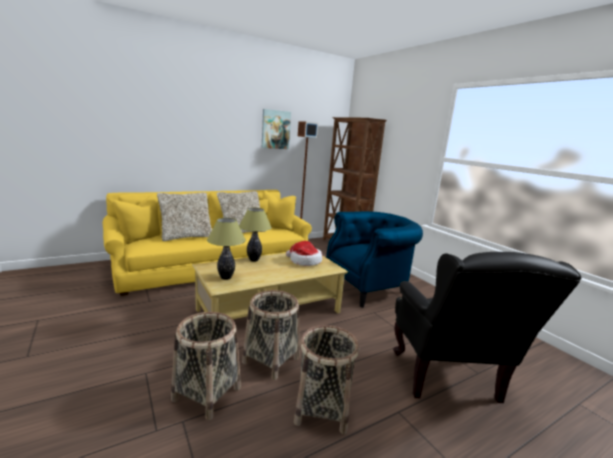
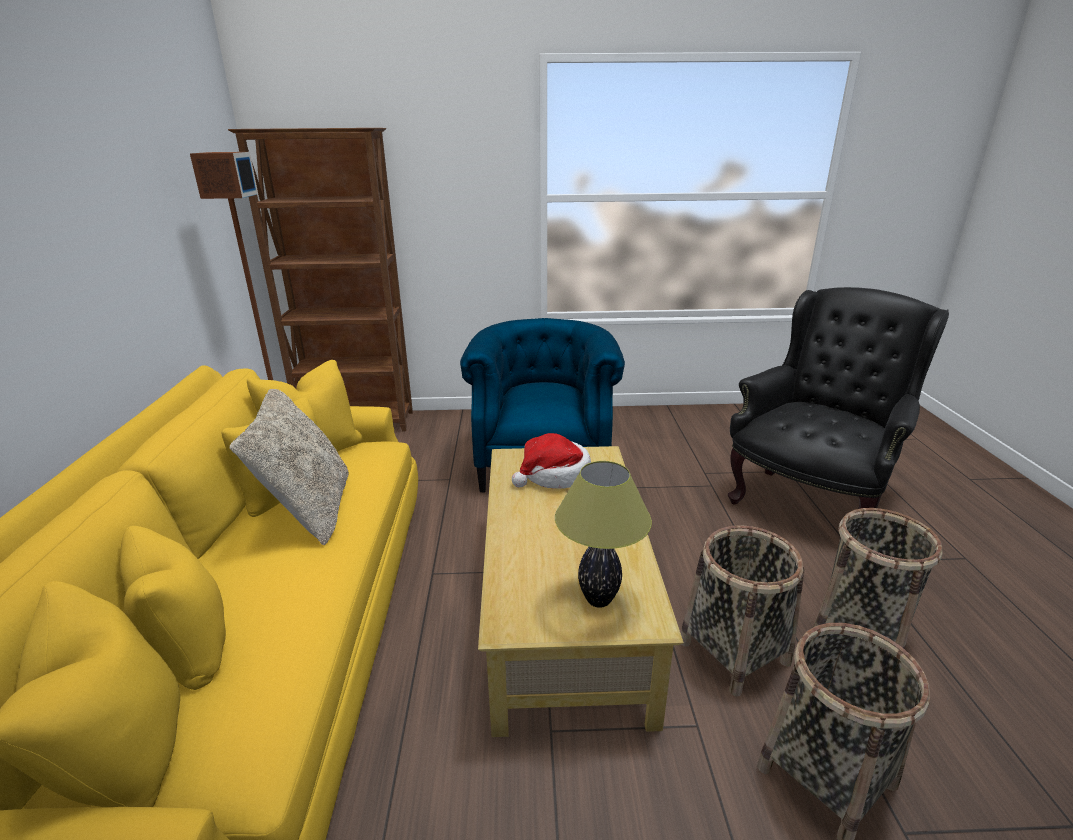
camera: 60 degrees left, 10 degrees up
(186, 236) = (248, 623): beige pillow -> none
(254, 260) = (513, 536): table lamp -> none
(275, 129) = (134, 190): picture -> none
(450, 384) = (809, 500): black armchair -> black armchair turned 75 degrees counterclockwise

